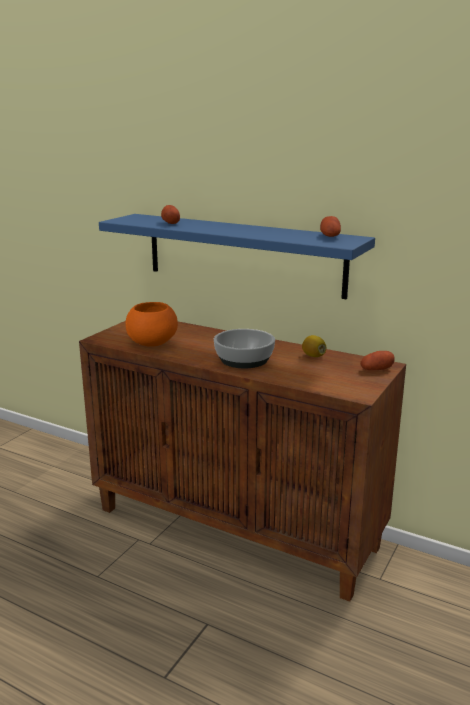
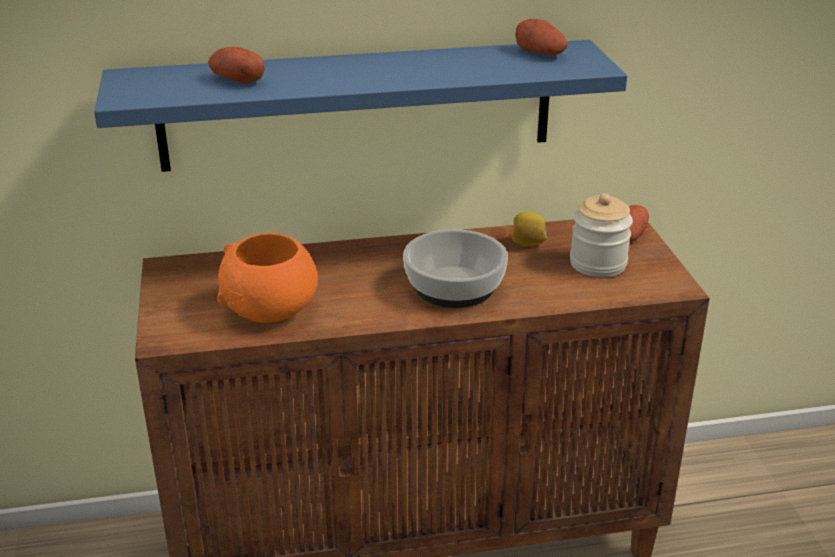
camera: 40 degrees left, 10 degrees up
(335, 374) = (598, 264): none -> jar

